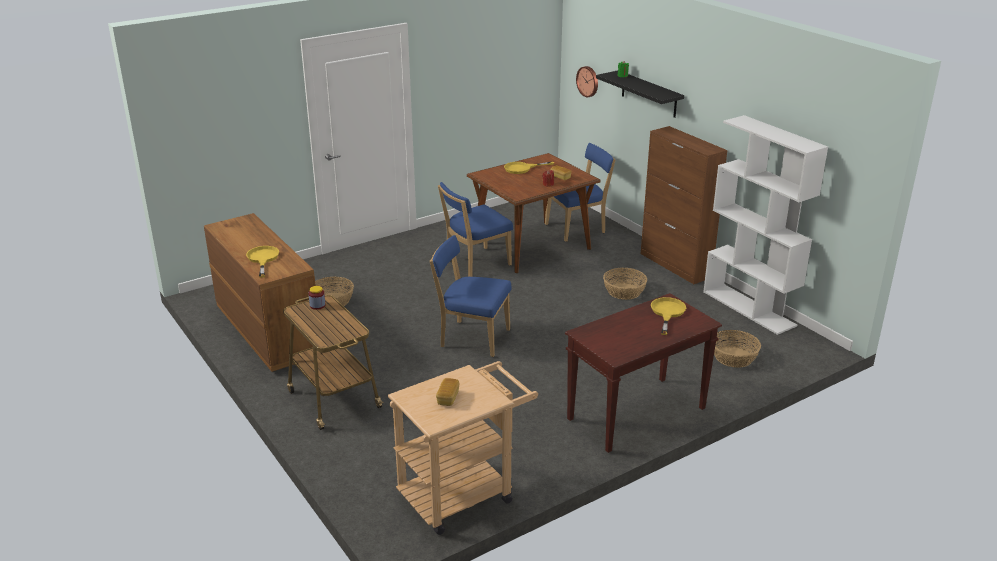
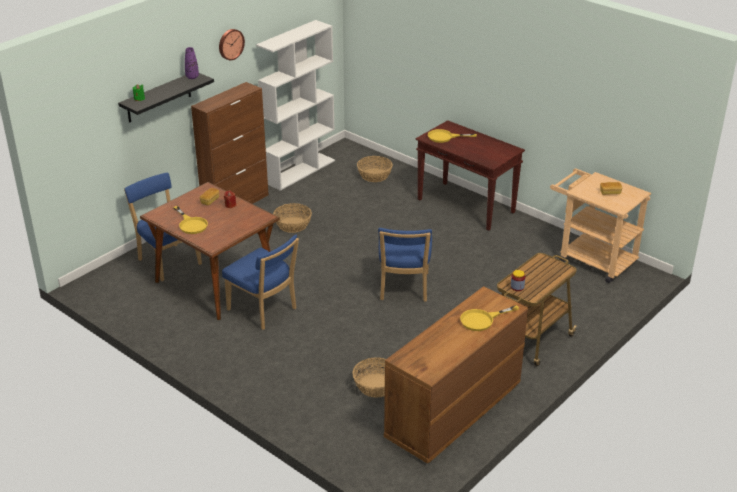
camera: 105 degrees left, 5 degrees up
(588, 81) = (81, 141): wall clock -> wall clock (230, 44)
(667, 93) = (192, 77): none -> purple vase

